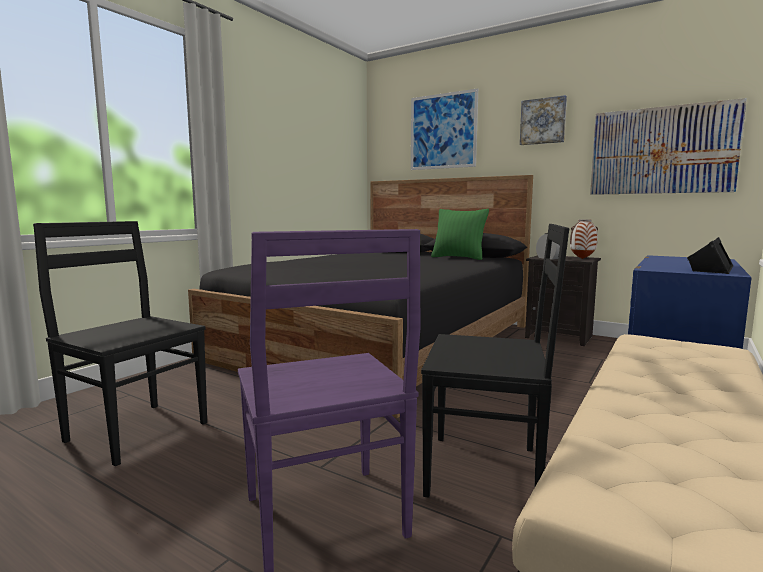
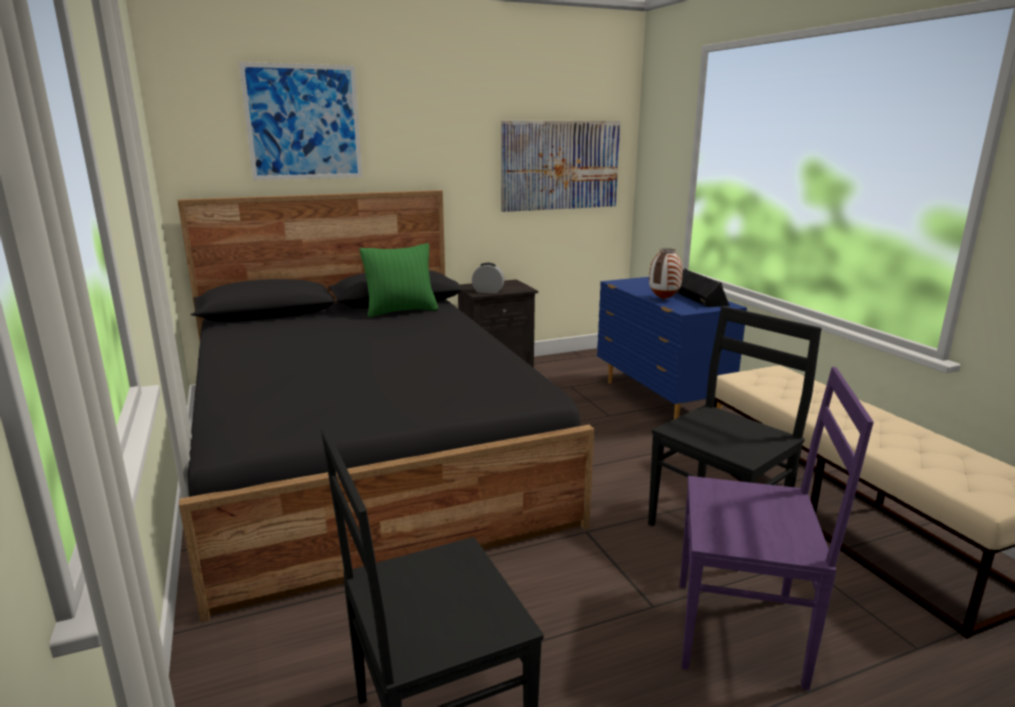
camera: 55 degrees left, 10 degrees up
(543, 121) = (444, 123): picture -> none
(582, 259) = (513, 285): vase -> vase (663, 299)

